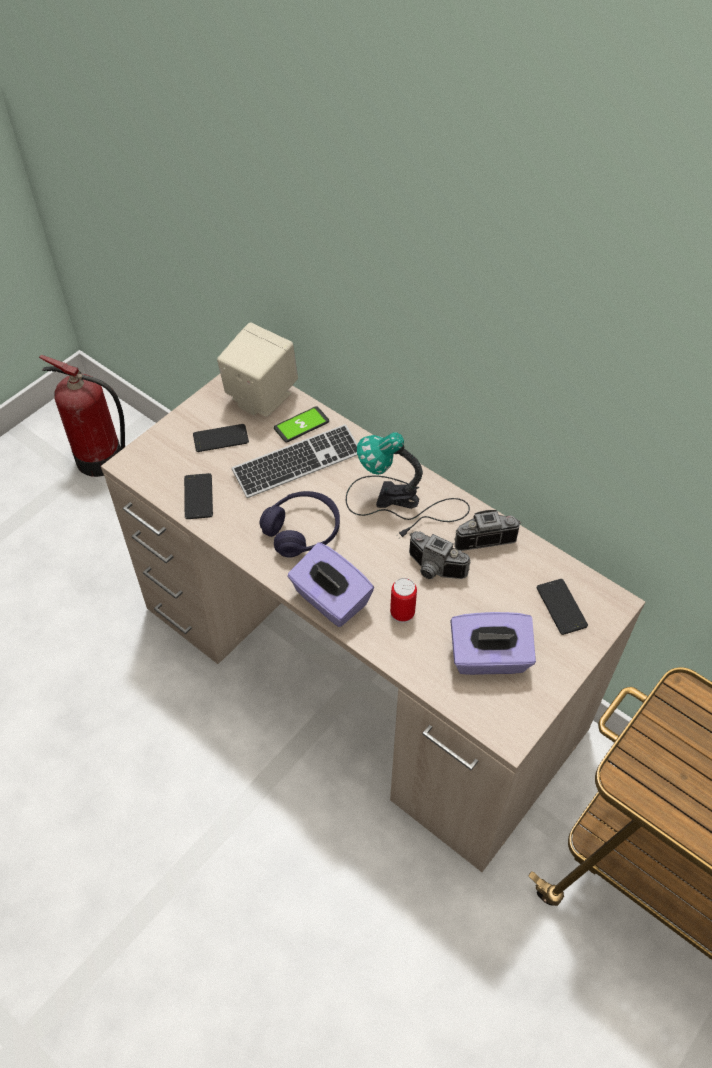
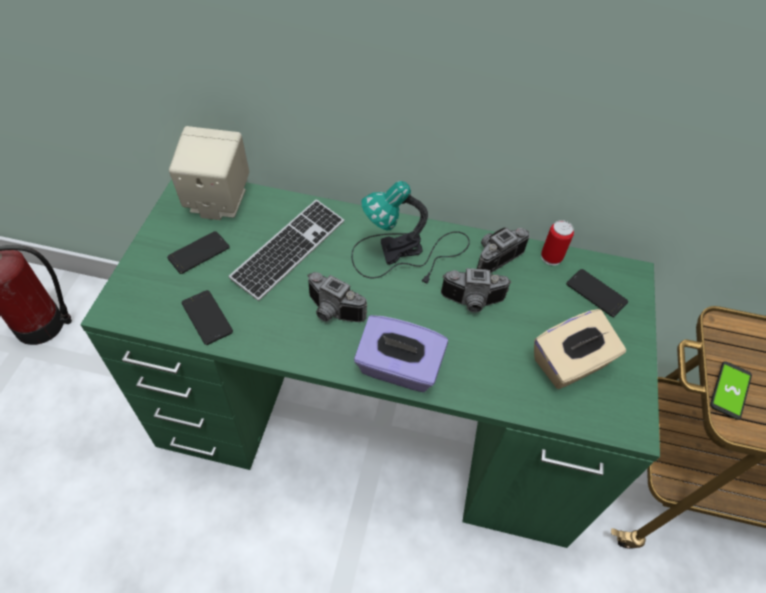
camera: 30 degrees left, 0 degrees up
(301, 425) = (272, 214): phone -> phone (730, 390)
(302, 531) = (331, 312): purple headphones -> camera
(358, 668) = (375, 419): beige desk -> green desk
(402, 613) = (471, 353): can -> can (551, 257)
(489, 658) = (571, 364): purple tissue box -> beige tissue box

